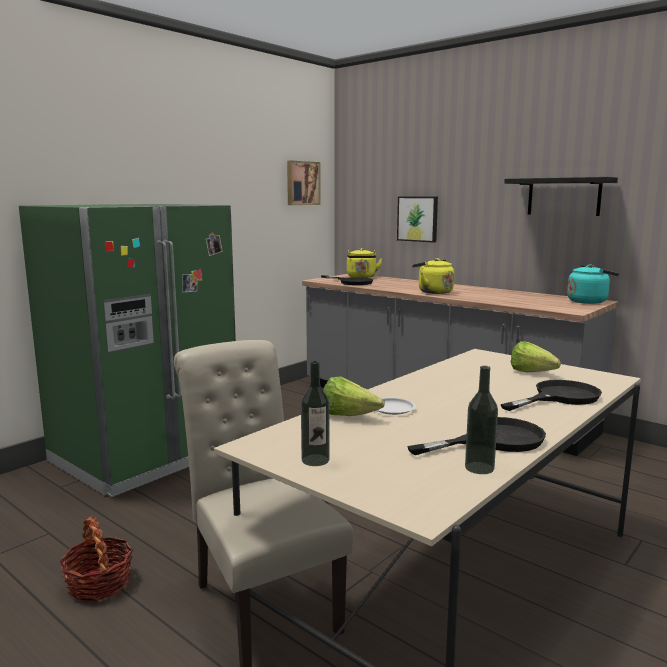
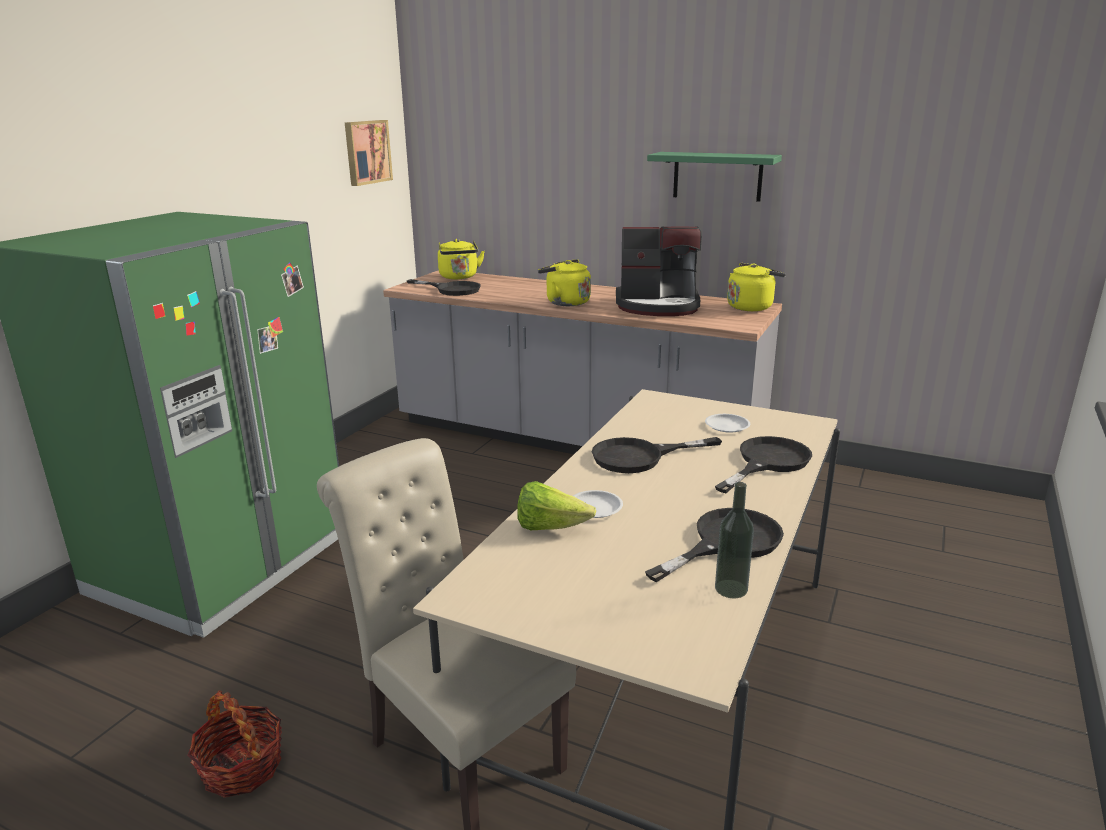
camera: 15 degrees left, 10 degrees up
(315, 460) = (547, 608): bottle -> none
(418, 219) = (529, 199): picture -> none
(448, 384) = (639, 457): none -> black frying pan
(508, 297) = (658, 306): none -> coffee machine
(535, 374) = (727, 426): lettuce -> white plate
(564, 196) = (717, 176): black shelf -> green shelf
(589, 301) = (751, 307): turquoise kettle -> yellow kettle

